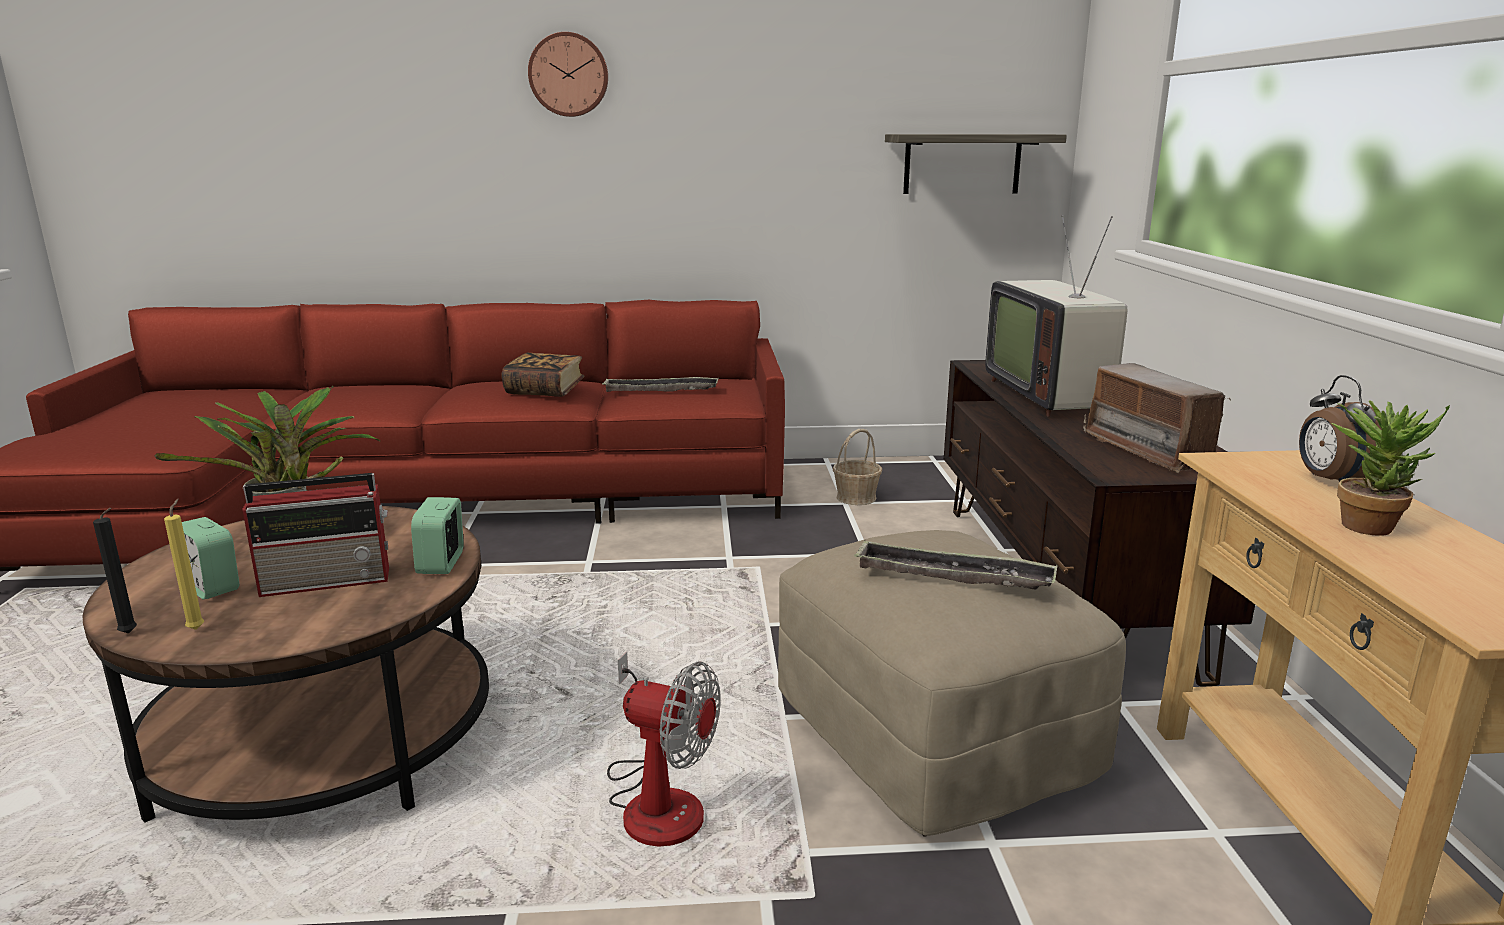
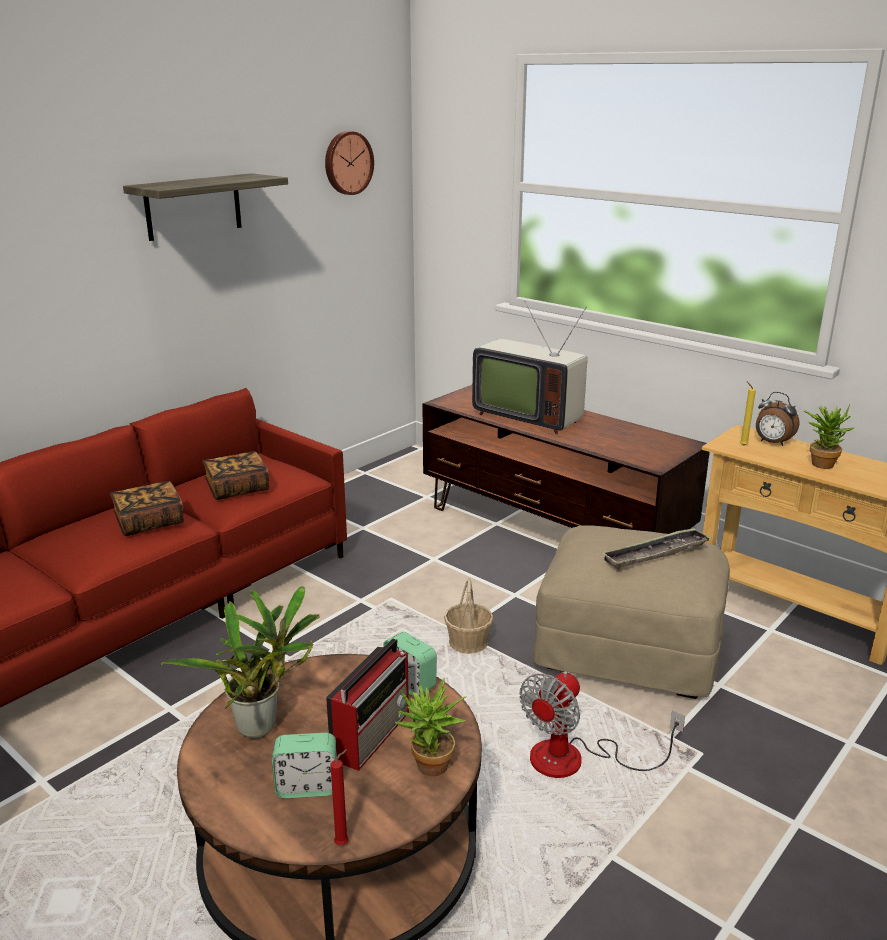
camera: 45 degrees left, 5 degrees up
(130, 633) = (343, 843): black candle -> red candle
(198, 628) = (376, 810): yellow candle -> yellow candle (742, 445)
(294, 626) = (429, 770): none -> potted plant
(568, 75) = (56, 215): wall clock -> wall clock (347, 163)
(657, 799) = (575, 760): fan -> fan turned 150 degrees clockwise
(661, 390) = (237, 488): tray -> book
(856, 498) = (364, 520): basket -> basket (468, 643)
(962, 164) = (354, 247): shelf -> shelf (193, 206)
(1148, 451) = (638, 443): radio -> none

